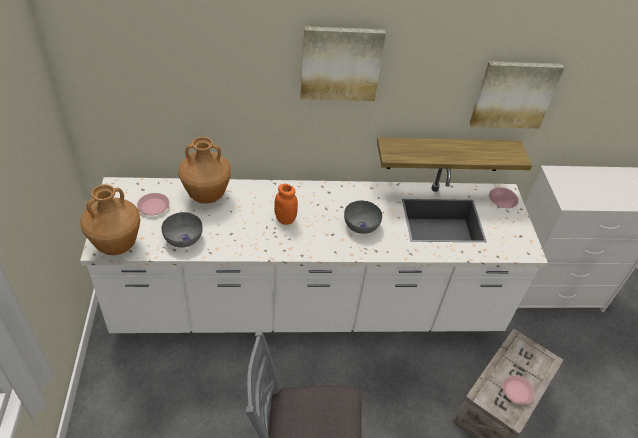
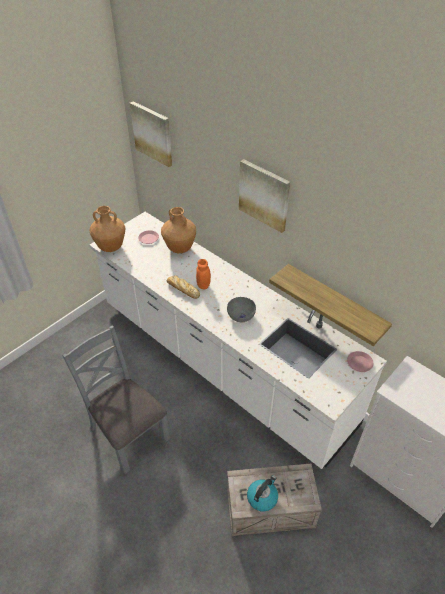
camera: 50 degrees right, 0 degrees up
(183, 238) = (142, 262): grey bowl -> none
(269, 238) = (182, 289): none -> bread
(514, 94) = (383, 278): picture -> picture (153, 133)
(517, 392) = (262, 497): pink plate -> kettle

